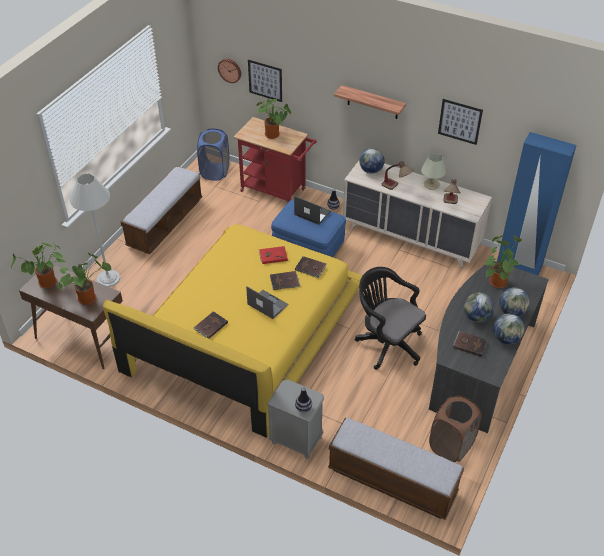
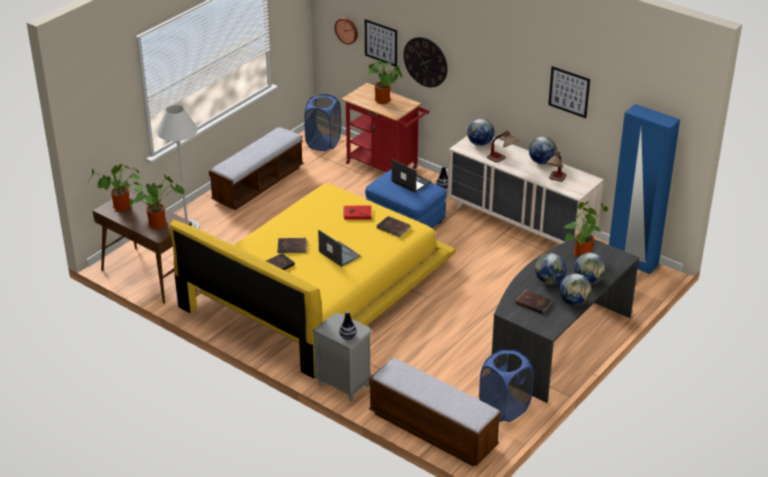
camera: 10 degrees right, 10 degrees down
(284, 282) = (363, 237): brown book -> brown book (292, 247)
(311, 97) = (425, 62): none -> wall clock
(372, 102) = (485, 69): shelf -> none
(387, 343) = (464, 314): black office chair -> none
(431, 184) = (541, 162): beige table lamp -> globe
(451, 445) = (504, 408): brown laundry basket -> blue laundry basket

